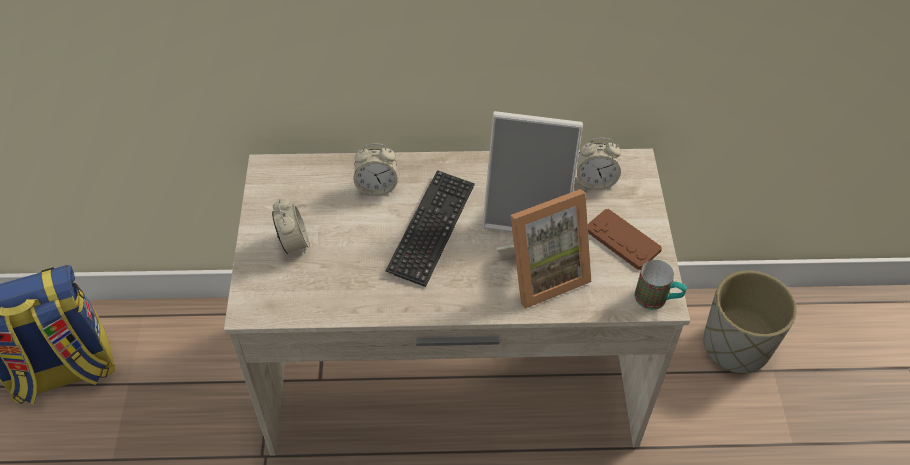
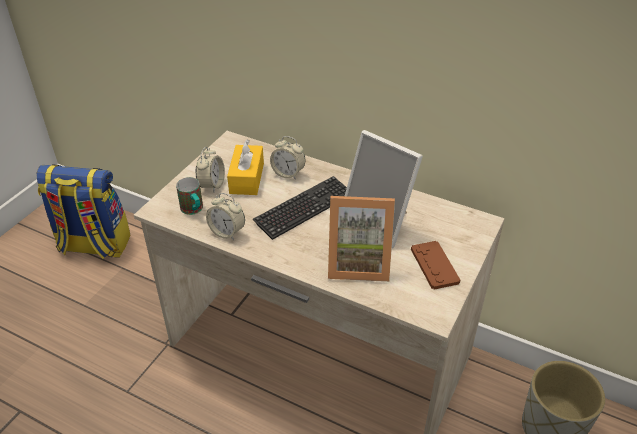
camera: 30 degrees right, 10 degrees down
(330, 215) = (247, 178): none -> yellow tissue box
(594, 181) = (442, 222): alarm clock -> alarm clock (227, 232)
(657, 300) = (431, 313): mug -> mug (193, 210)

